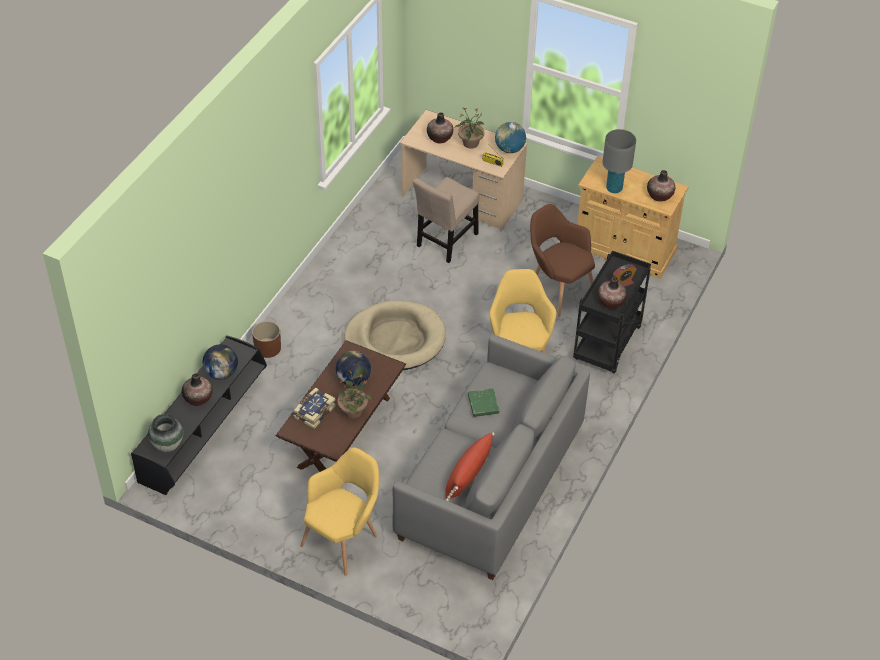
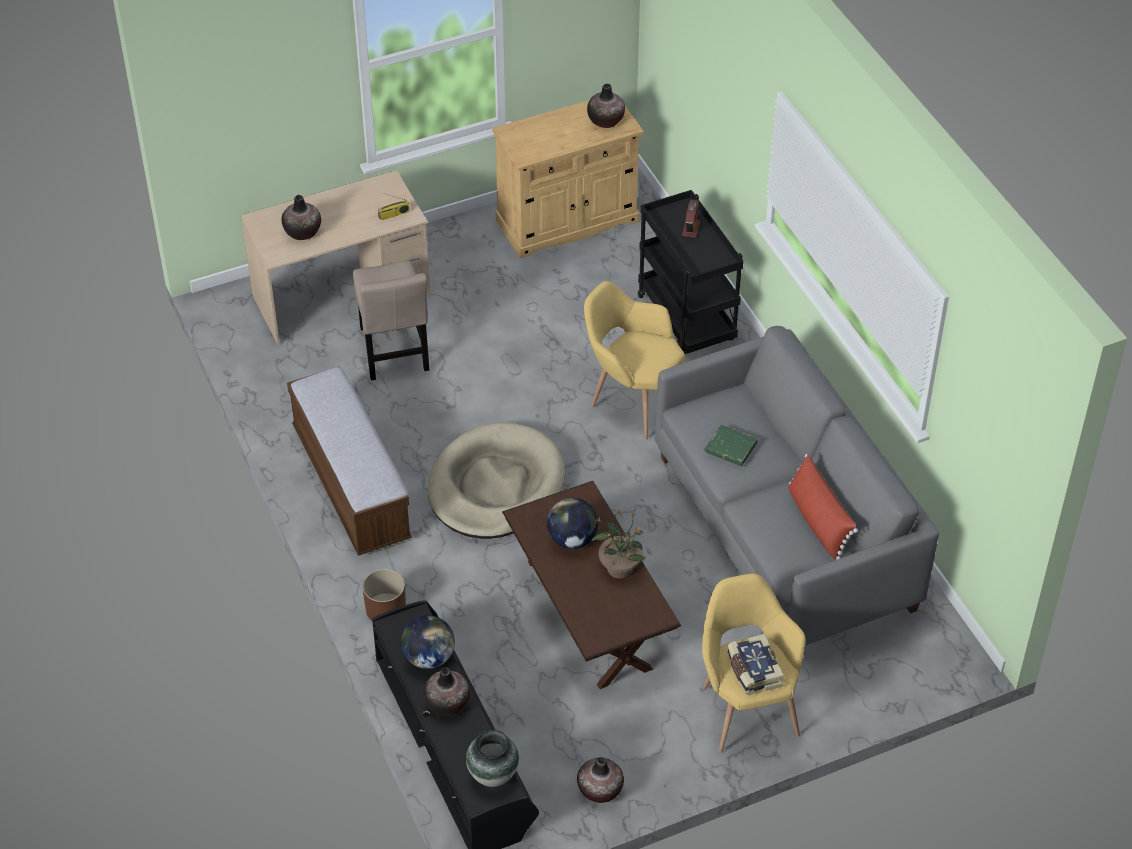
camera: 50 degrees left, 0 degrees up
(314, 412) = (586, 603): book -> book (753, 671)
(337, 283) = (351, 484): none -> bench
(470, 143) = (342, 213): potted plant -> none
(509, 149) = (389, 189): globe -> none
(557, 289) = (567, 308): brown armchair -> none
(611, 302) = (708, 254): vase -> vase (600, 790)
(614, 188) = (556, 145): grey table lamp -> none

